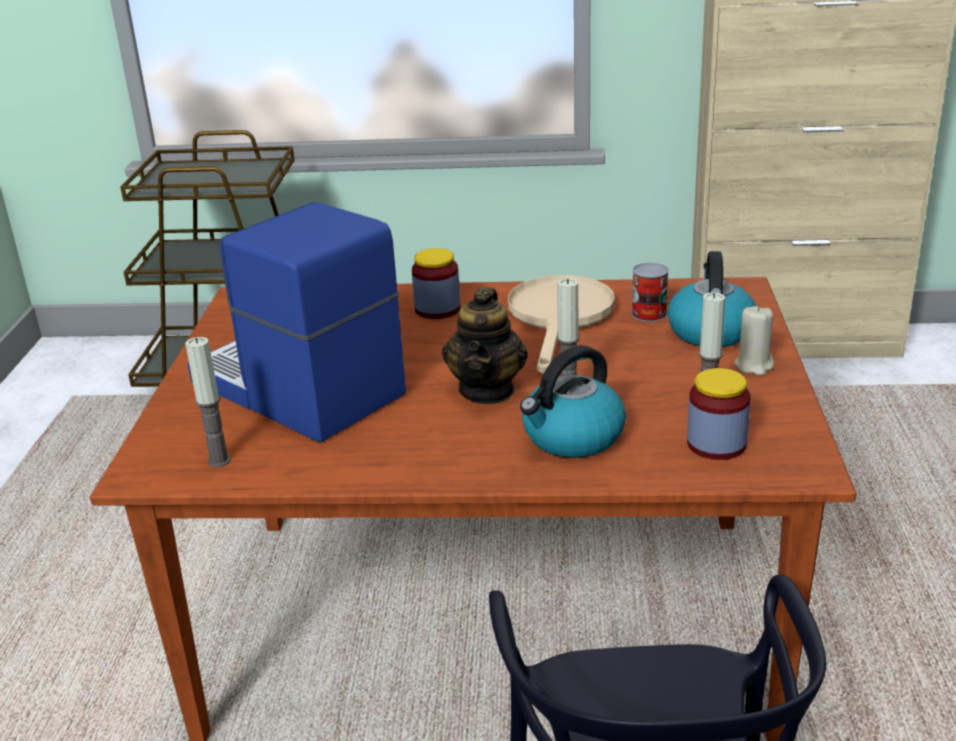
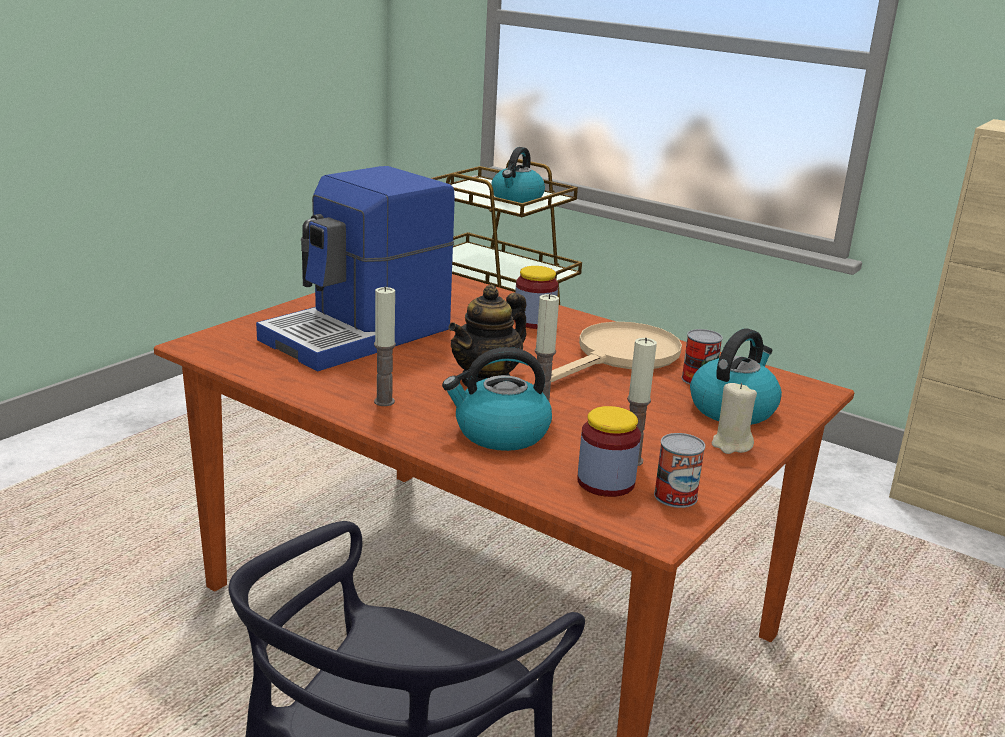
camera: 30 degrees right, 5 degrees down
(219, 460) = (250, 355): candle -> candle (384, 401)
(238, 177) = (517, 199): none -> kettle
(296, 390) = (360, 335): coffee machine -> coffee machine turned 120 degrees counterclockwise
(780, 432) = (675, 496): none -> can

